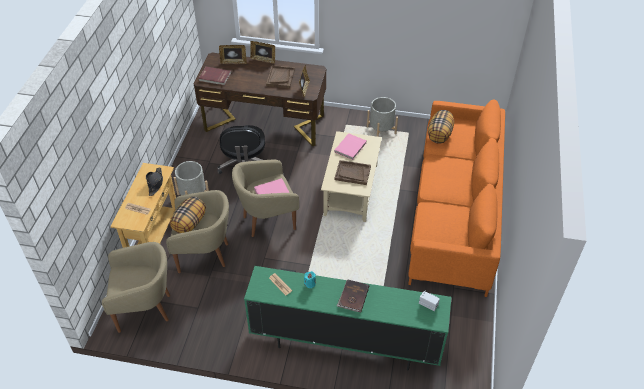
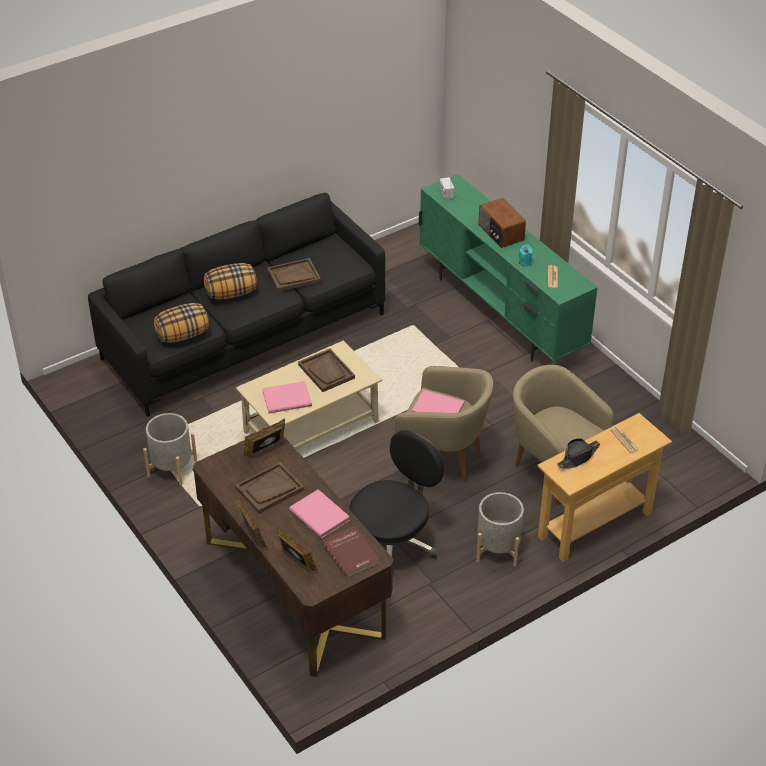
camera: 135 degrees left, 5 degrees down
(145, 309) = (666, 459): beige armchair -> none
(189, 223) = (564, 436): pillow -> pillow (231, 293)
(246, 81) = (320, 515): none -> pink book
(353, 297) = (500, 233): brown book -> radio
(444, 204) = (293, 276): none -> brown tray
(454, 212) = (244, 336): orange sofa -> black sofa

